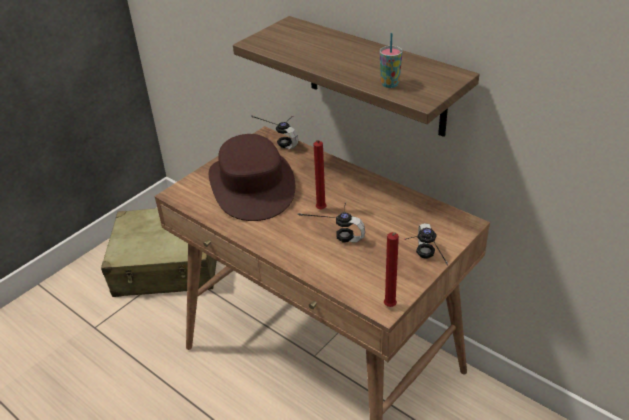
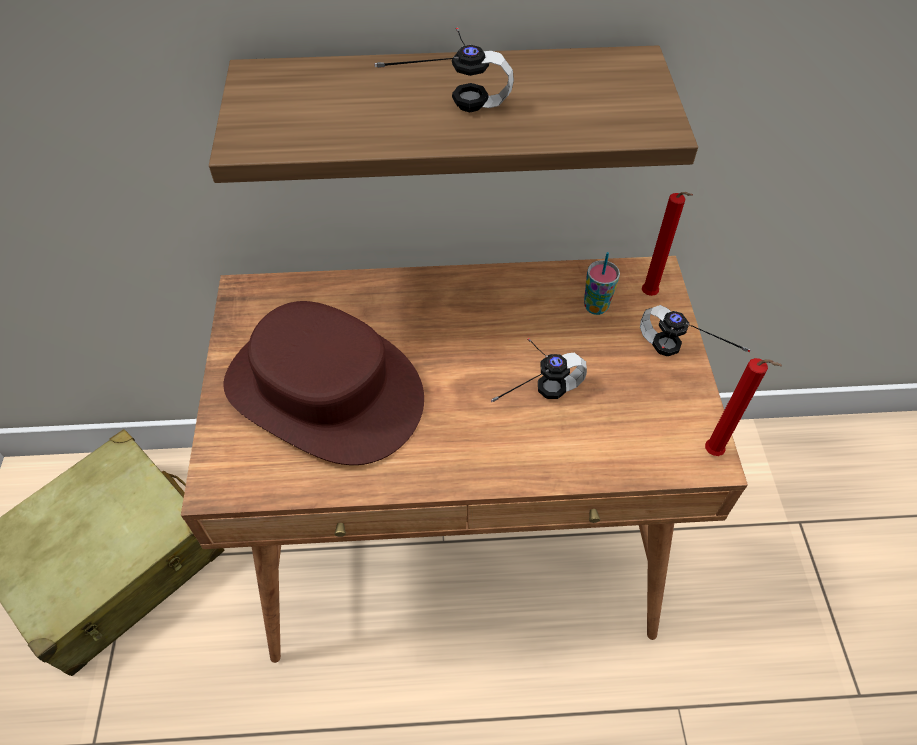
camera: 45 degrees left, 15 degrees up
(281, 140) = (278, 285): headphones -> headphones (447, 98)
(320, 210) = (469, 368): red candle -> red candle (650, 296)
(389, 84) = (579, 121): cup -> cup (595, 307)

